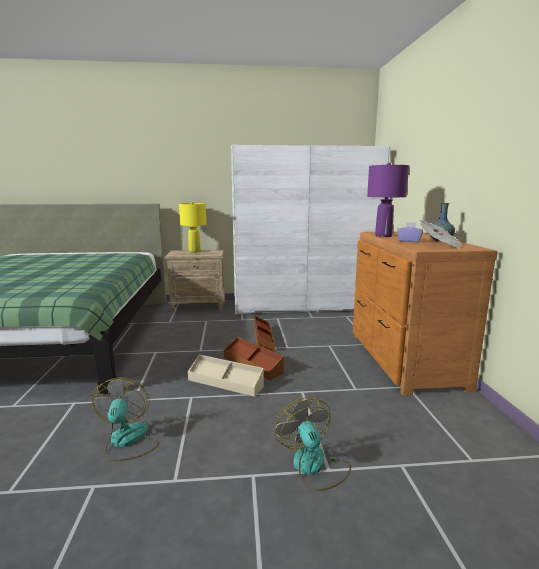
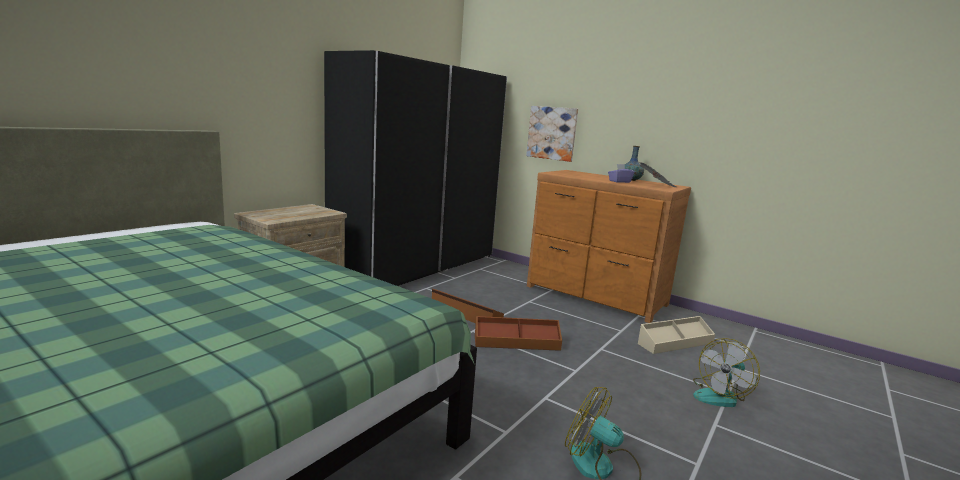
camera: 50 degrees left, 0 degrees up
(194, 251) = (284, 211): yellow table lamp -> none
(226, 382) = (537, 369): beige storage box -> beige storage box (675, 343)
(303, 305) = (417, 266): white wardrobe -> black wardrobe
(314, 466) = (720, 396): fan -> fan turned 60 degrees counterclockwise
(383, 236) = (578, 177): purple table lamp -> none
(412, 195) = (552, 133): none -> picture

